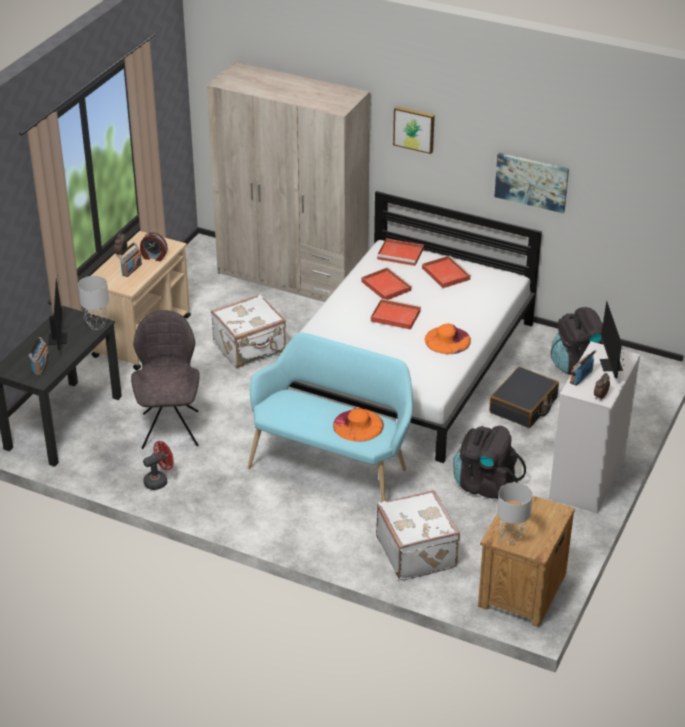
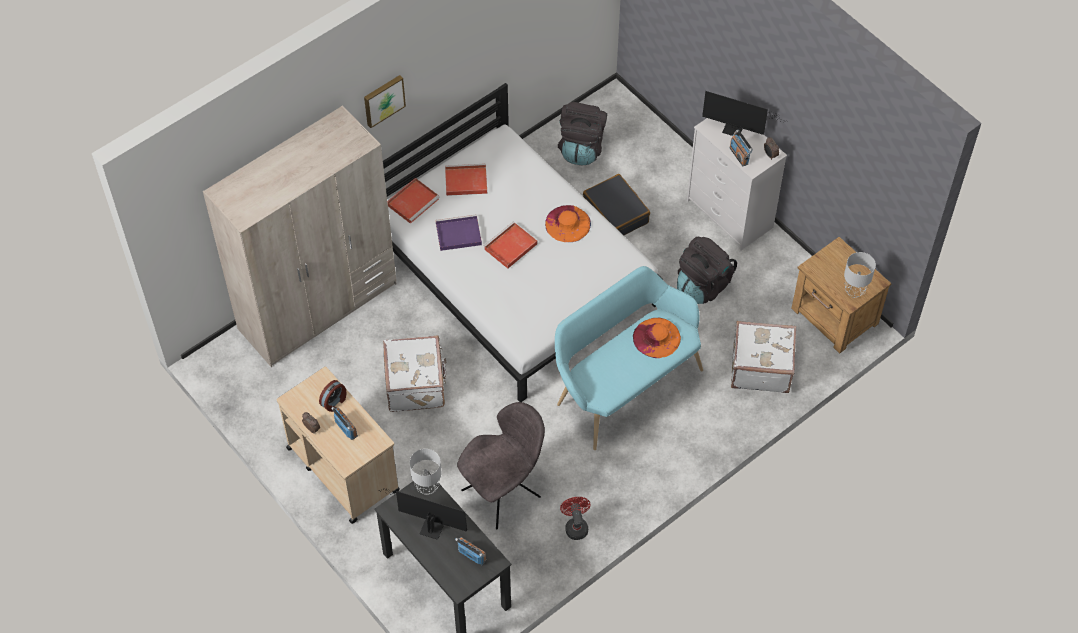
camera: 65 degrees left, 20 degrees up
(170, 428) = (503, 492): grey chair -> grey chair turned 120 degrees clockwise
(385, 285) = (457, 234): red tray -> purple tray
(531, 182) = (489, 55): picture -> none

